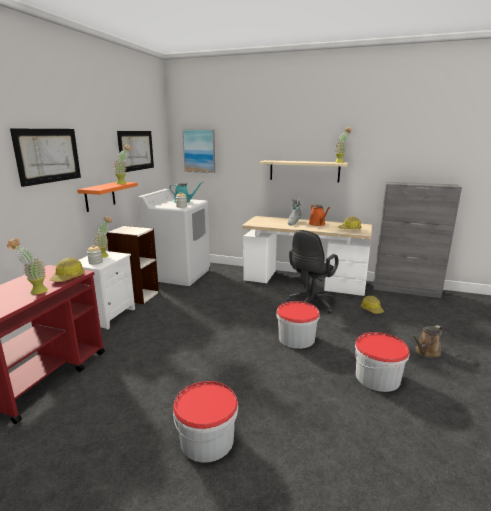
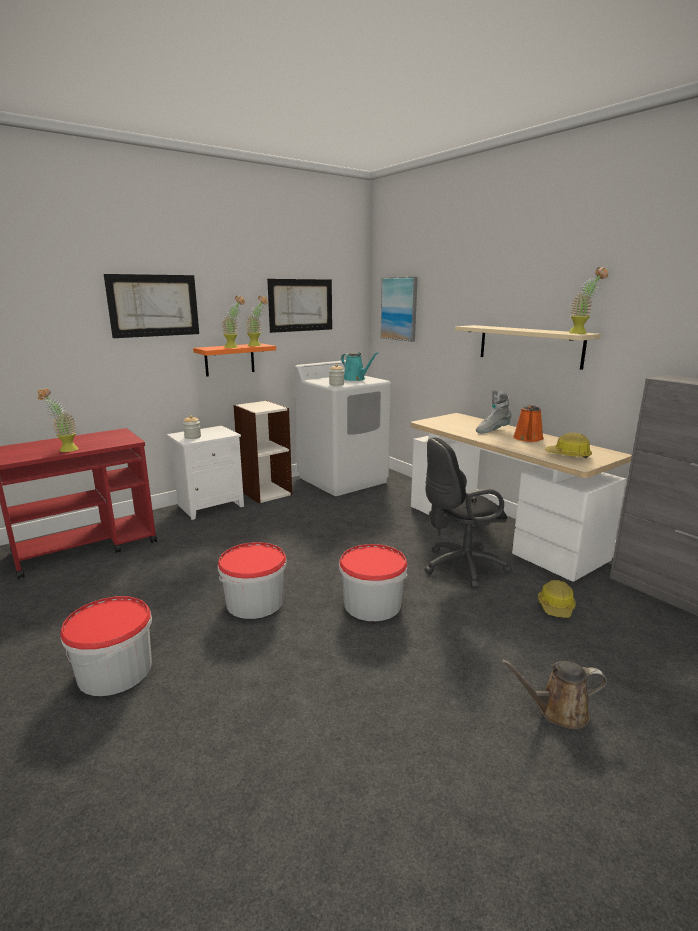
camera: 35 degrees right, 0 degrees up
(68, 277) = (113, 443): hard hat -> none
(105, 255) = (215, 431): potted plant -> potted plant (235, 347)
(377, 377) = (410, 706): bucket -> bucket (255, 602)

